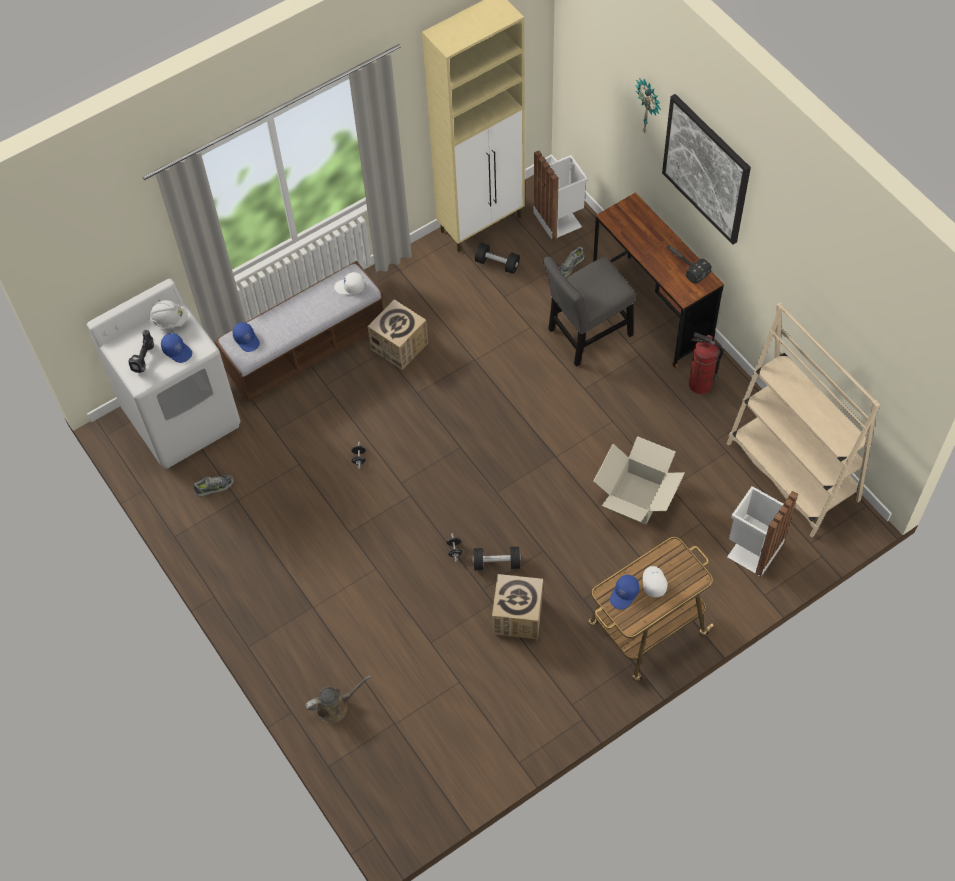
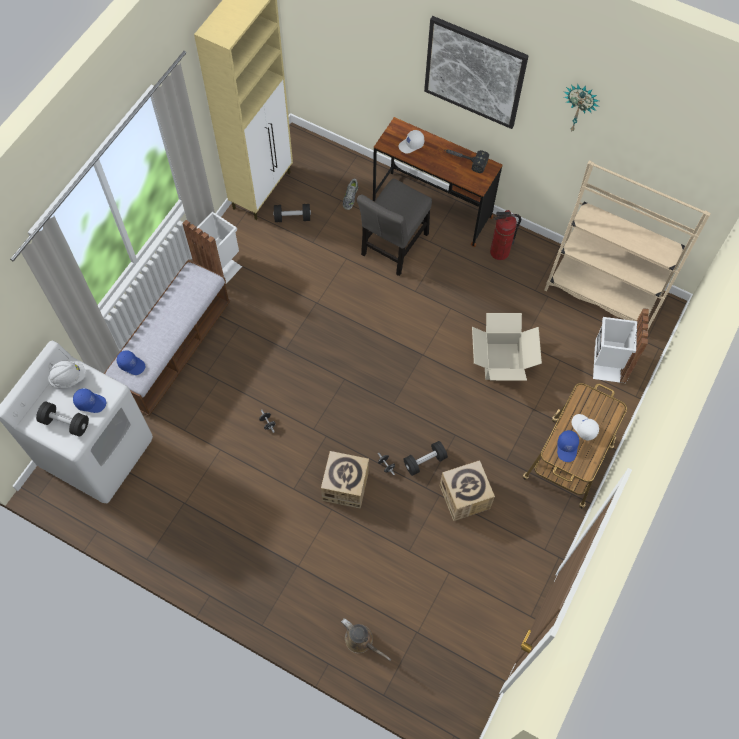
camera: 30 degrees left, 5 degrees up
(145, 360) = (65, 423): power drill -> black dumbbell
(214, 487) = (158, 500): shoe -> none
(335, 706) = (361, 641): brown watering can -> brown watering can turned 90 degrees clockwise
(350, 287) = (196, 284): white cap -> white cap (411, 145)
(399, 346) = (250, 316): cardboard box -> cardboard box (345, 486)
(559, 218) = (321, 162): white trash can -> white trash can (219, 266)
(649, 107) = (402, 37): wall clock -> wall clock (579, 107)

